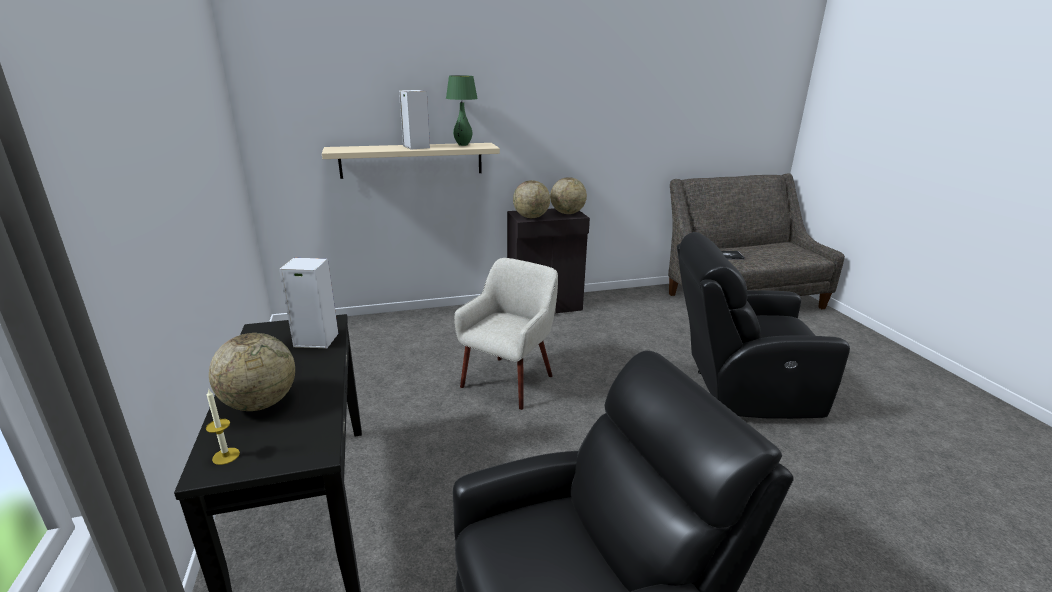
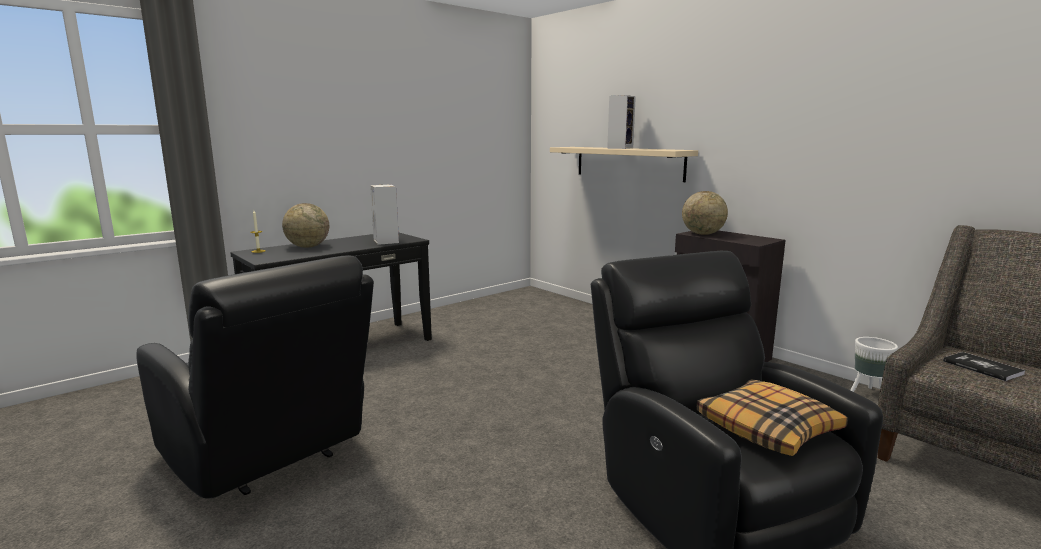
camera: 65 degrees right, 10 degrees down
(463, 145) = (661, 149): green table lamp -> none
(509, 381) = (550, 368): beige armchair -> none
(567, 213) = (751, 240): globe -> none
(636, 292) = (868, 394): none -> white planter
(781, 328) = (768, 428): none -> pillow

